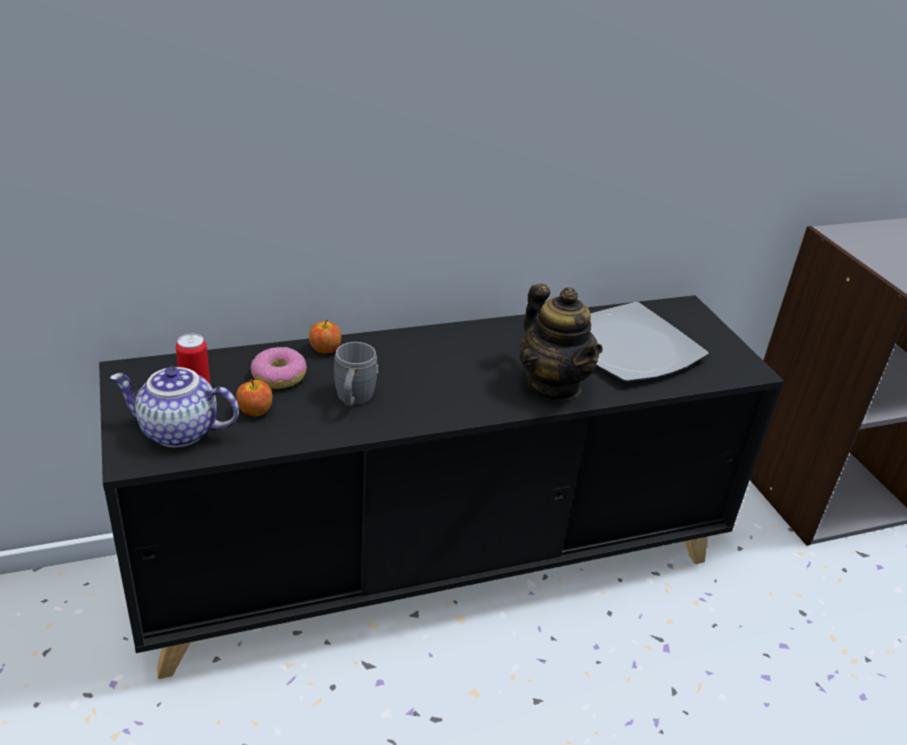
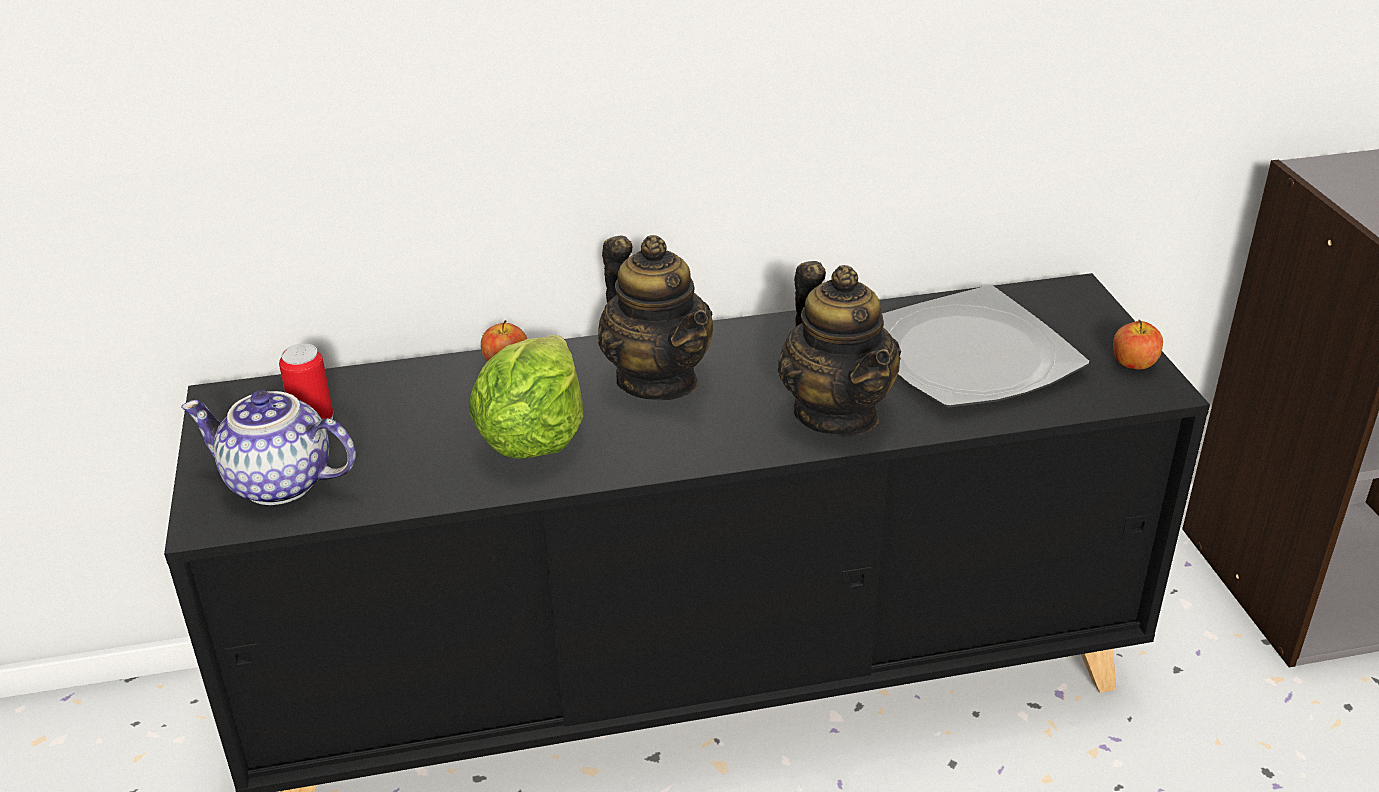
camera: 10 degrees right, 0 degrees up
(255, 411) = (390, 453): apple -> apple (1133, 363)
(279, 376) = (433, 403): donut -> none
(353, 400) = (533, 437): grey mug -> lettuce
(430, 361) = (657, 379): none -> teapot

